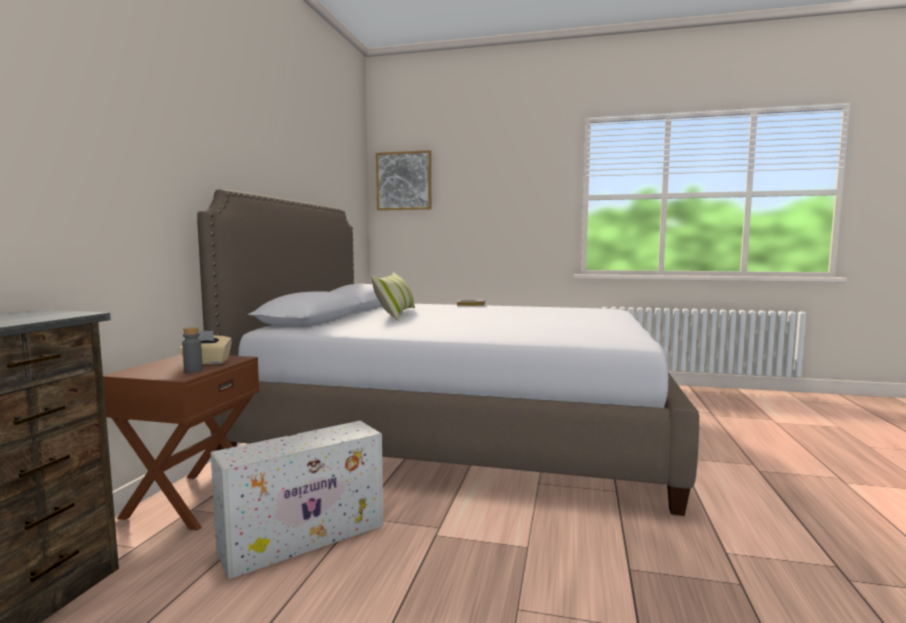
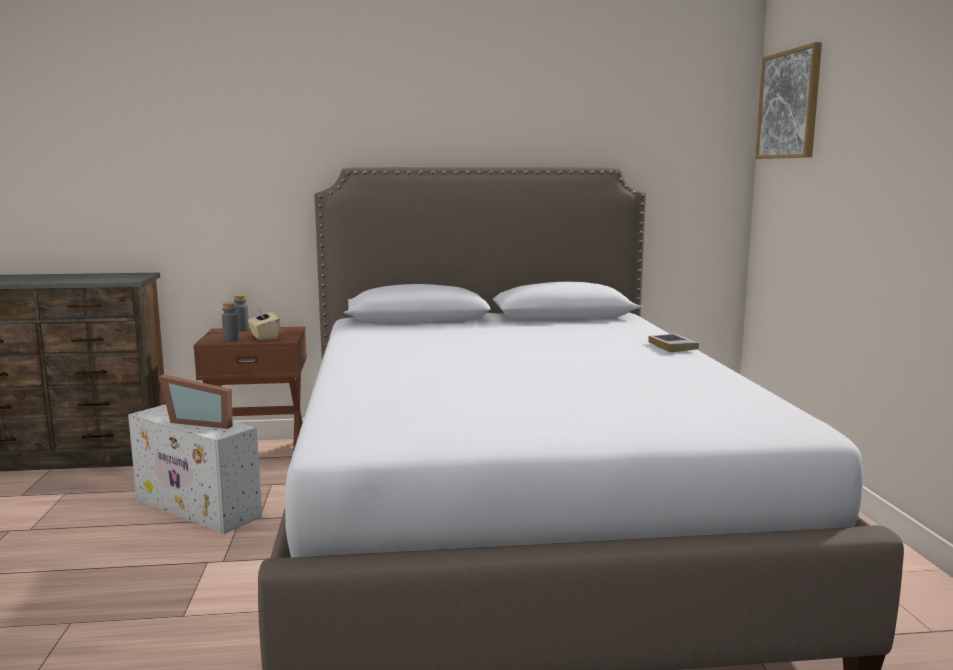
camera: 70 degrees right, 5 degrees up
(147, 367) = (242, 330): none -> grey bottle
(315, 437) = (202, 422): none -> picture frame
(396, 313) = (510, 332): pillow -> none

